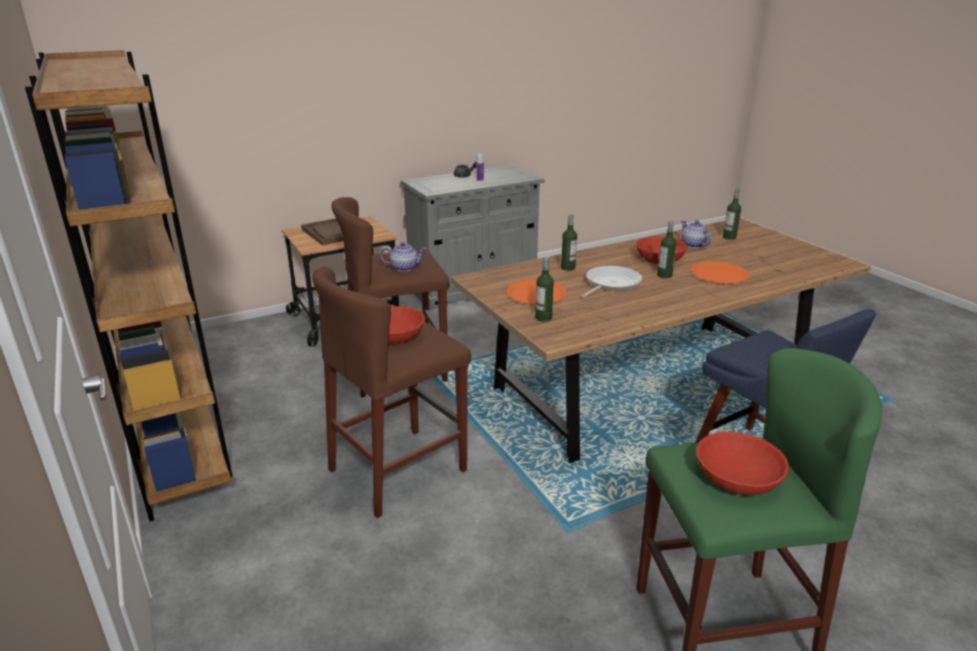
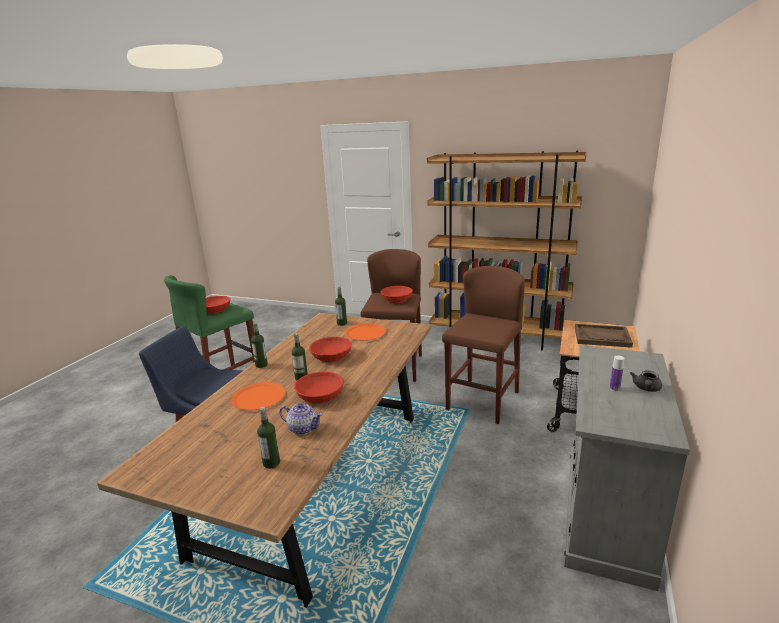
camera: 140 degrees right, 5 degrees down
(404, 267) = (471, 322): teapot -> none
(568, 268) = (375, 356): bottle -> bottle (261, 365)
(610, 284) = (331, 356): frying pan -> red bowl

